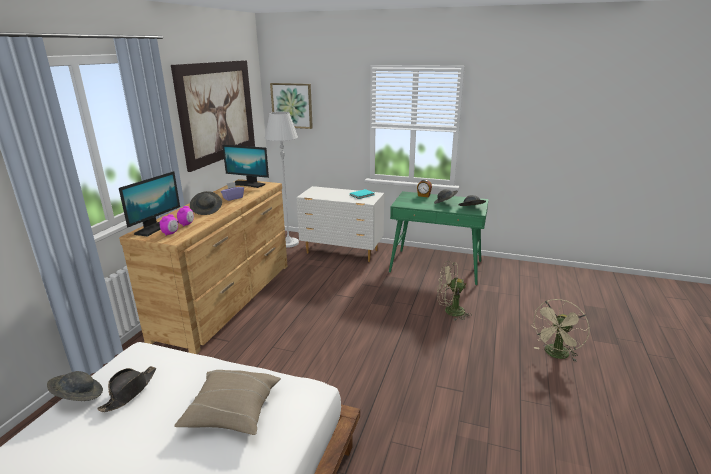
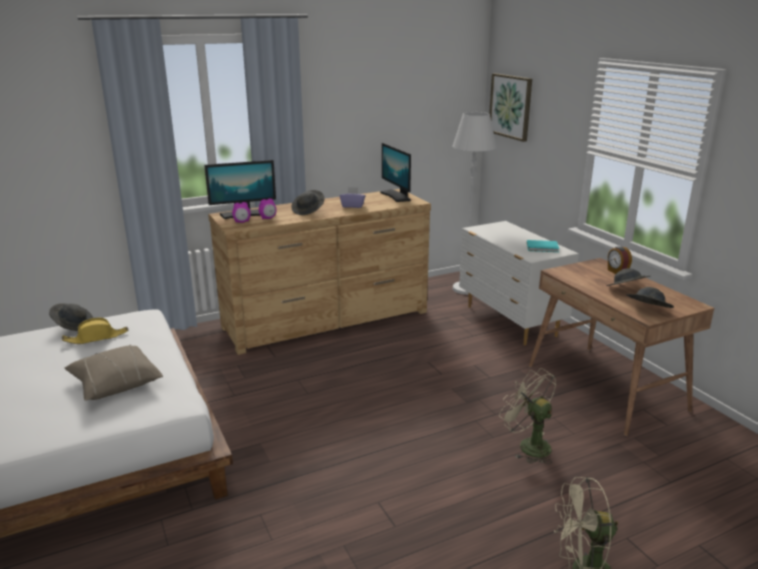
camera: 45 degrees right, 0 degrees up
(130, 391) = (96, 338): black hat -> yellow hat
(218, 112) = (393, 103): picture -> none
(436, 266) = (606, 388): green desk -> brown desk

